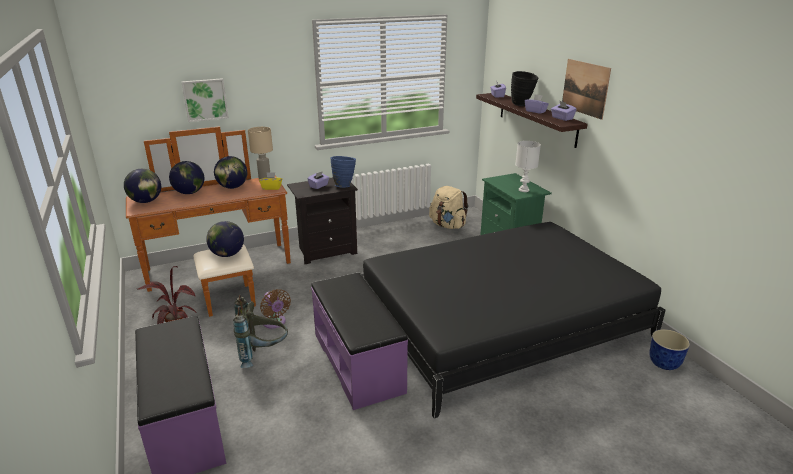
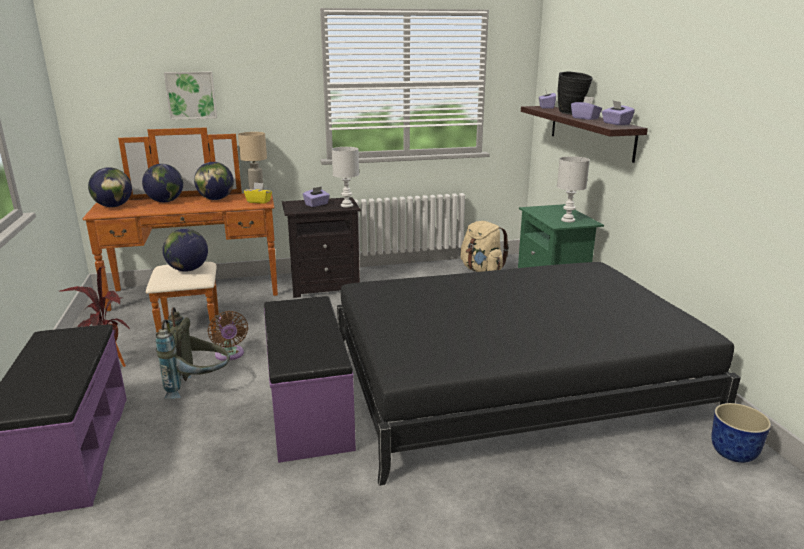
camera: 10 degrees right, 5 degrees down
(344, 185) = (346, 205): blue vase -> white table lamp
(585, 88) = (645, 82): picture -> none

